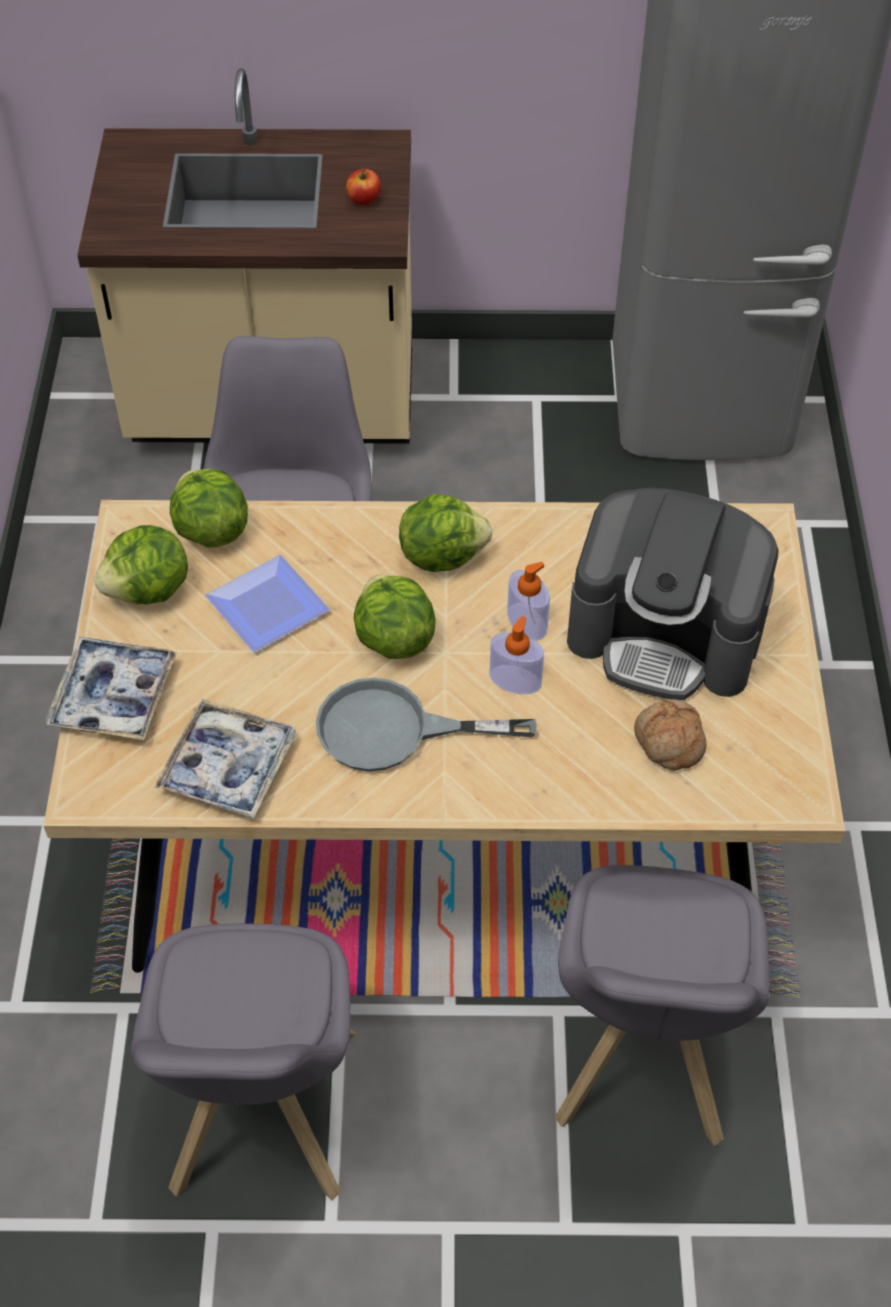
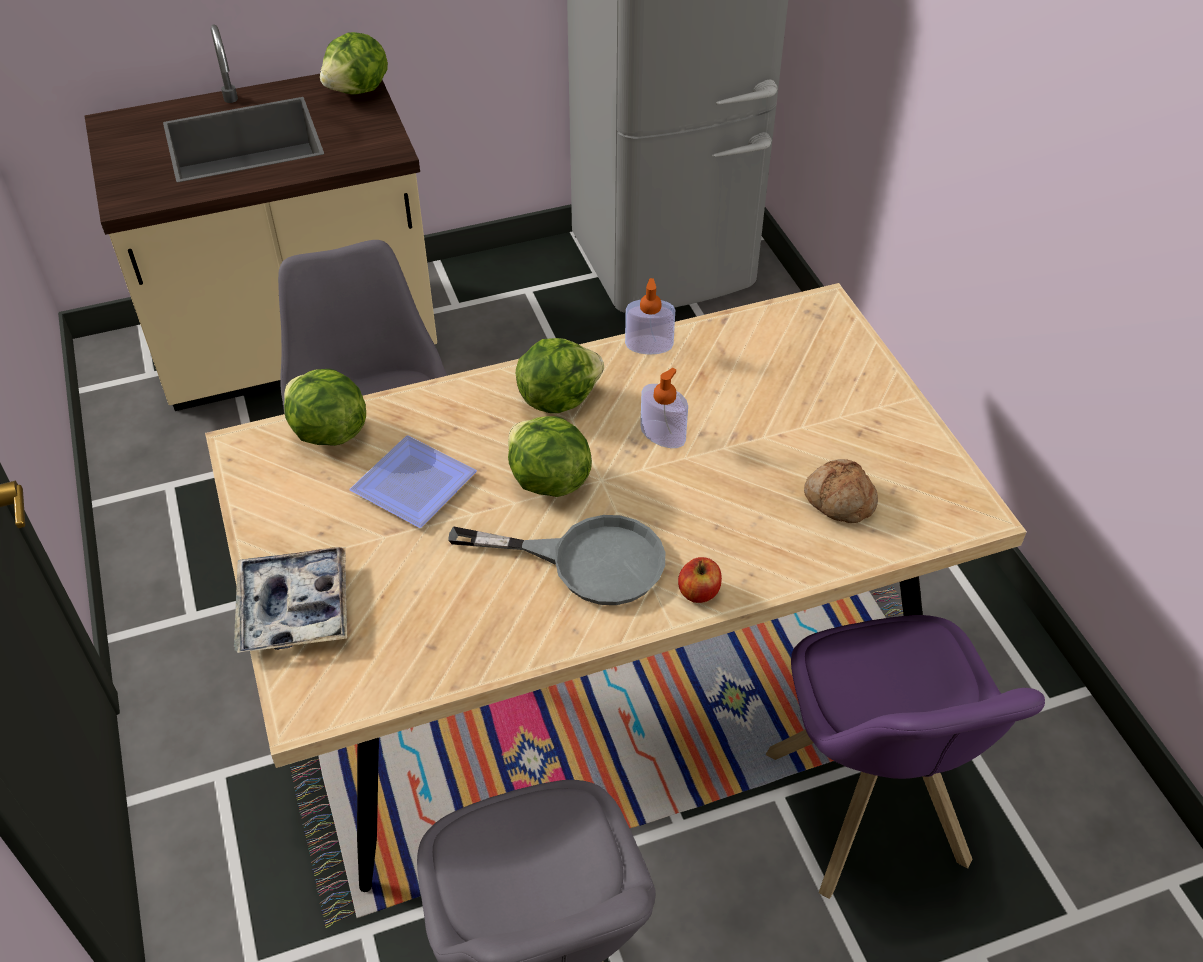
camera: 20 degrees left, 5 degrees down
(149, 591) = (289, 501): lettuce -> lettuce (358, 90)
(228, 766) = (440, 640): tray -> none
(364, 199) = (358, 123): apple -> apple (699, 592)
(394, 730) = (587, 561): grey frying pan -> grey frying pan turned 150 degrees counterclockwise
(515, 680) = (677, 486): soap dispenser -> soap dispenser (649, 345)
(642, 1054) = (868, 807): grey chair -> purple chair
(666, 634) = (789, 412): coffee machine -> none

